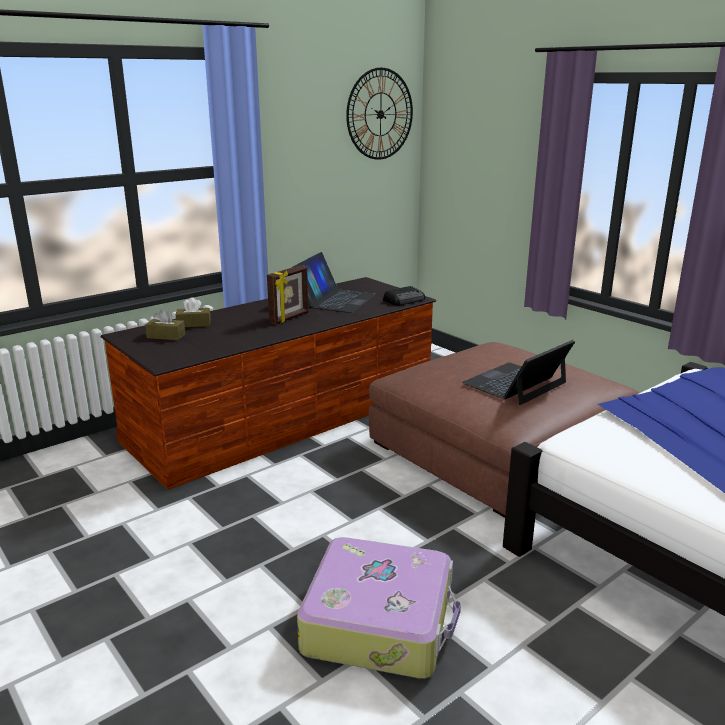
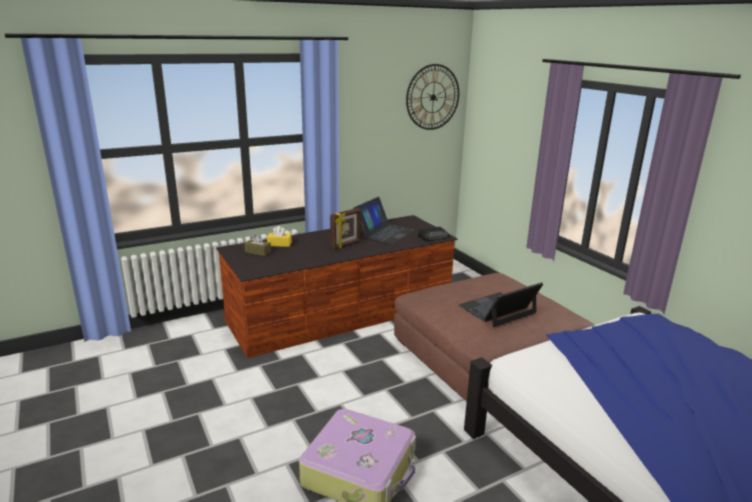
camera: 10 degrees right, 0 degrees up
(194, 324) = (279, 244): brown tissue box -> yellow tissue box

